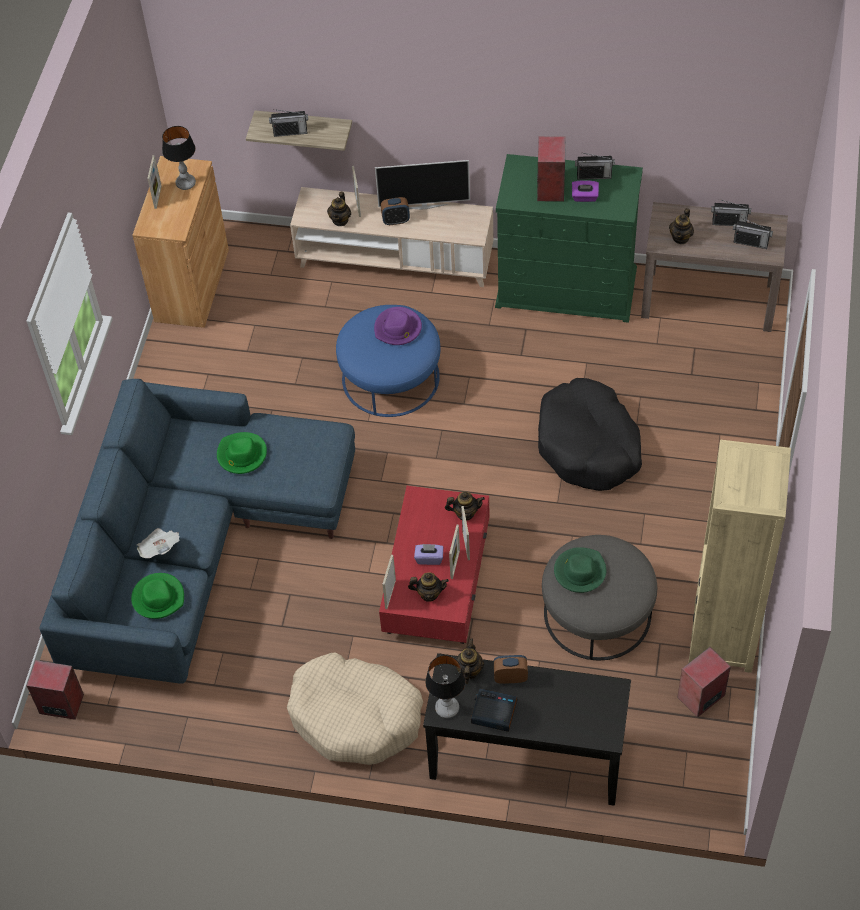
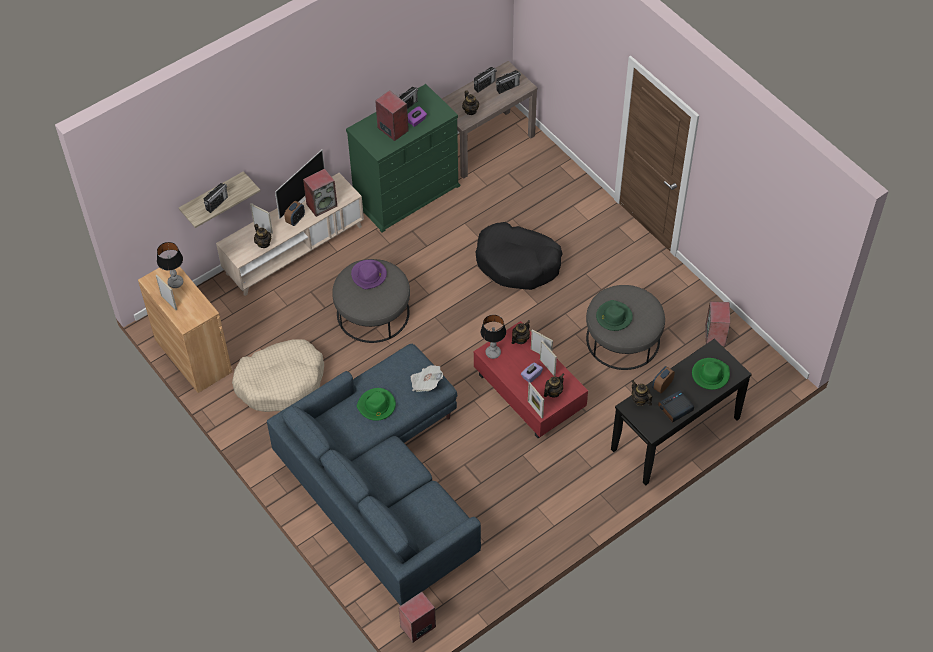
camera: 50 degrees left, 0 degrees up
(158, 597) = (430, 512): green hat -> green hat (710, 375)
(159, 549) = (397, 489): newspaper -> newspaper (426, 383)
(355, 717) = (574, 491): beige dog bed -> beige dog bed (280, 382)
(391, 377) = (373, 312): blue ottoman -> grey ottoman
(437, 225) = (322, 204): none -> speaker
(447, 709) = (653, 426): table lamp -> table lamp (493, 353)
(723, 636) = (691, 299): beige bookcase -> none

